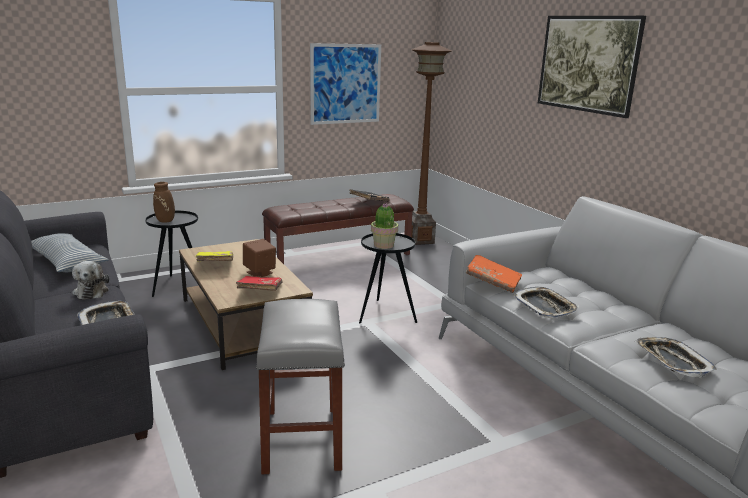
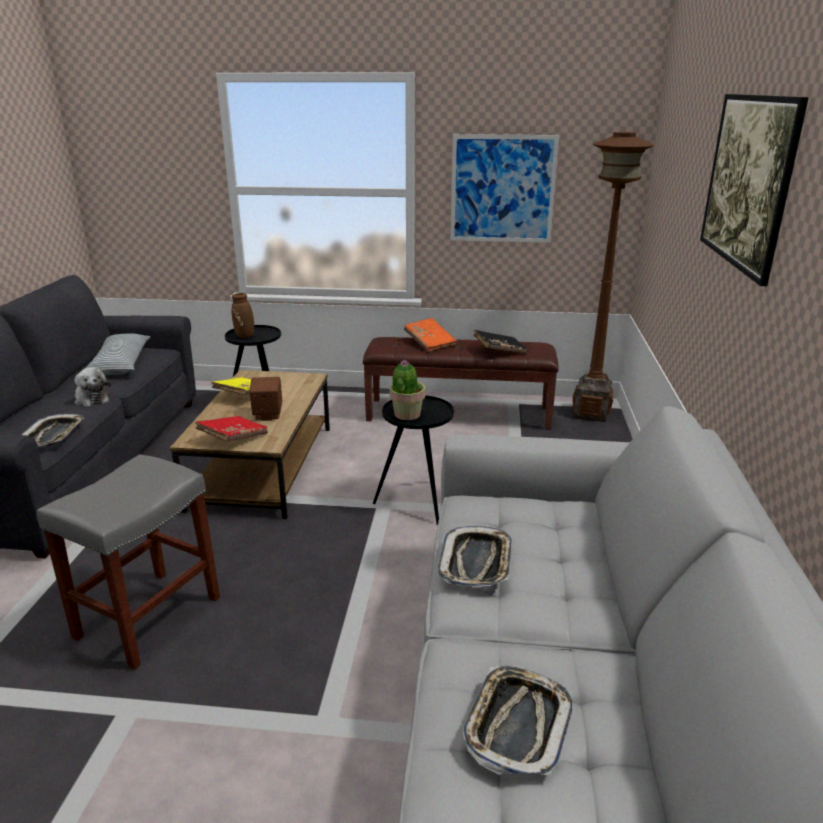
camera: 35 degrees right, 5 degrees up
(91, 291) = (91, 399): plush toy -> plush toy turned 60 degrees counterclockwise
(492, 282) = (464, 503): orange book -> orange book (430, 343)

